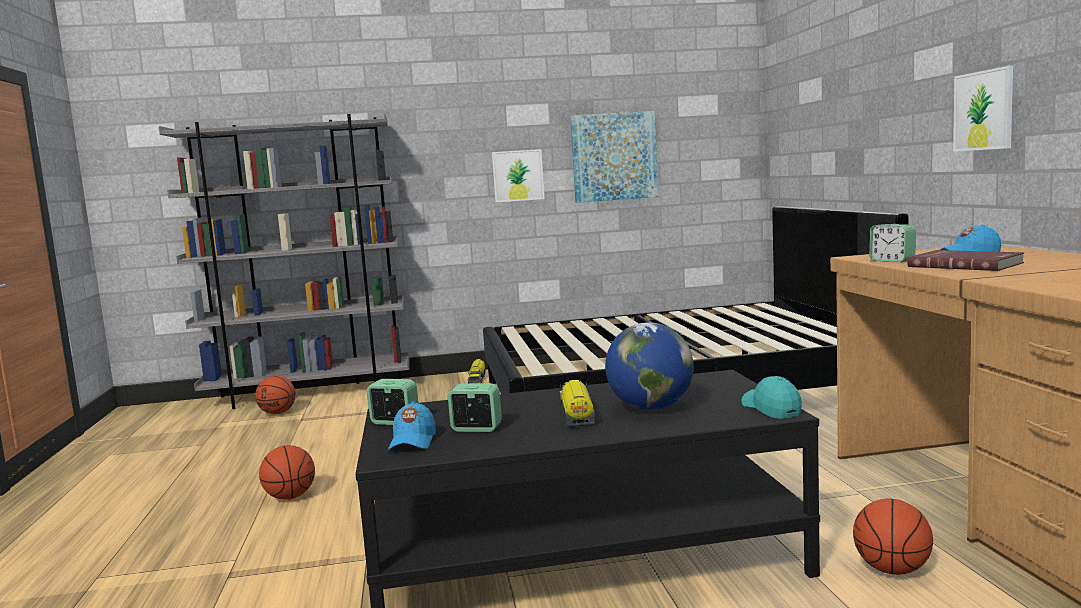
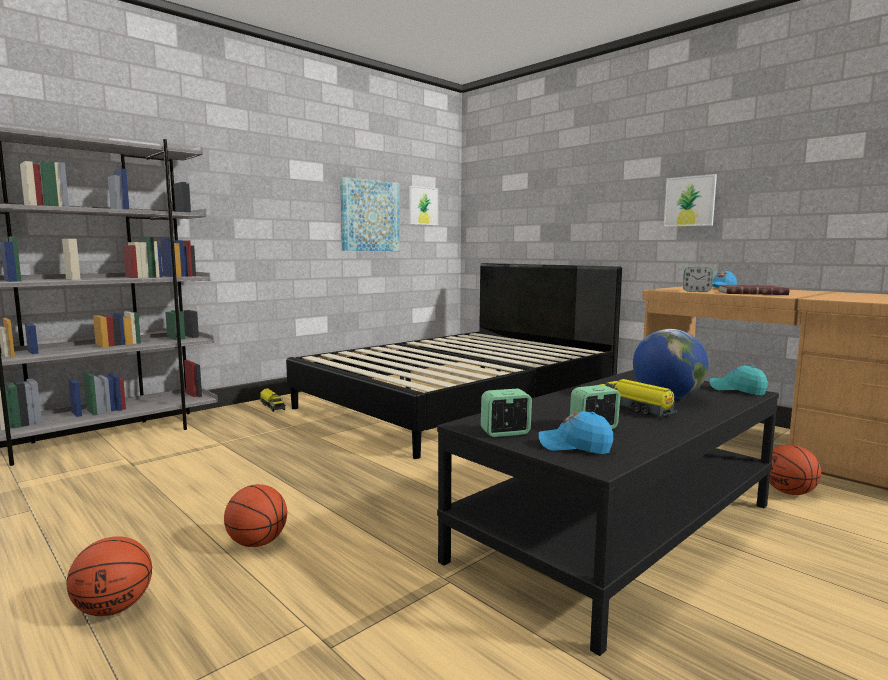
camera: 35 degrees left, 0 degrees up
(278, 413) = (87, 461): basketball -> basketball (114, 608)
(413, 442) = (575, 446): blue cap -> blue cap turned 135 degrees clockwise
(518, 175) = (298, 223): picture -> picture (423, 206)

